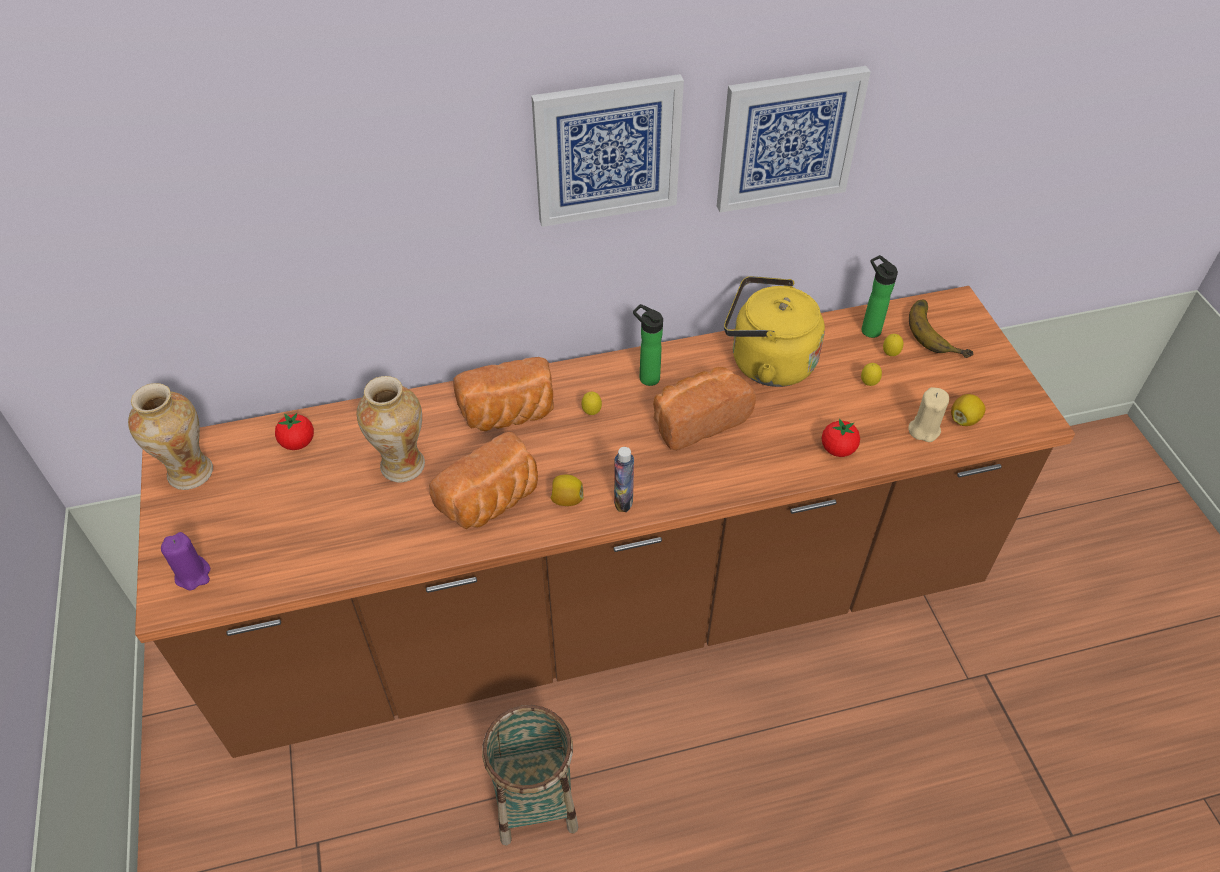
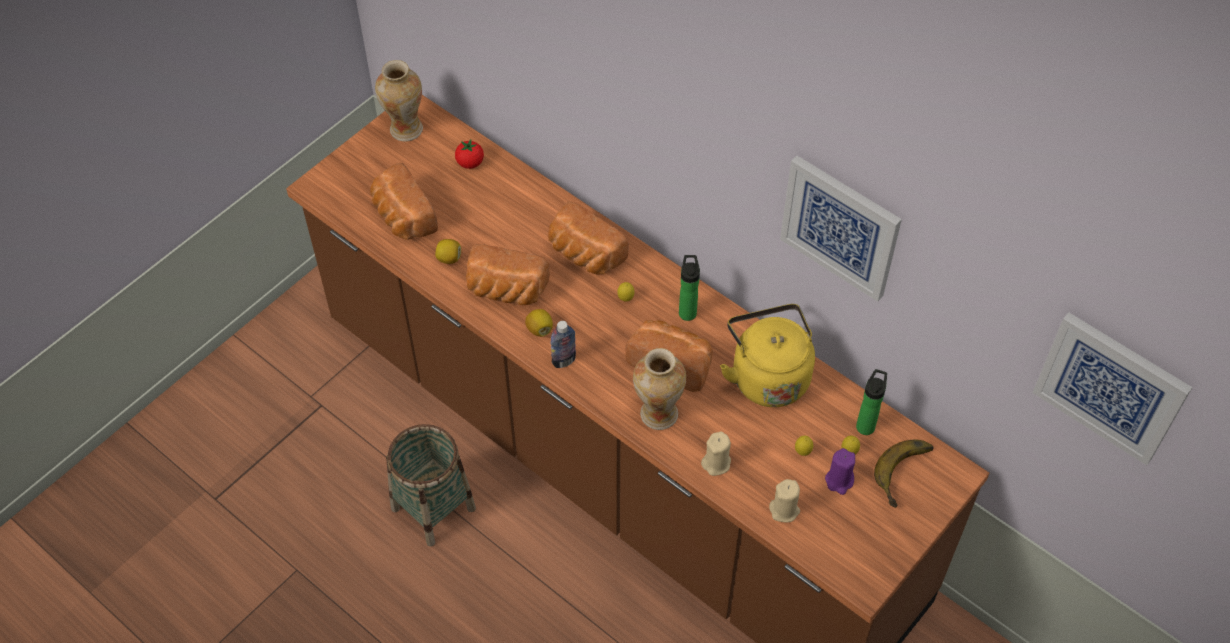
camera: 55 degrees right, 5 degrees up
(193, 575) = (340, 184): purple candle -> purple candle (839, 481)
(303, 540) = (402, 217): none -> bread
(402, 466) = (495, 227): vase -> vase (657, 414)
(606, 150) = (711, 134): picture -> picture (1111, 386)
(838, 449) = (716, 463): tomato -> beige candle
(964, 419) = (819, 532): lemon -> lemon (449, 258)

